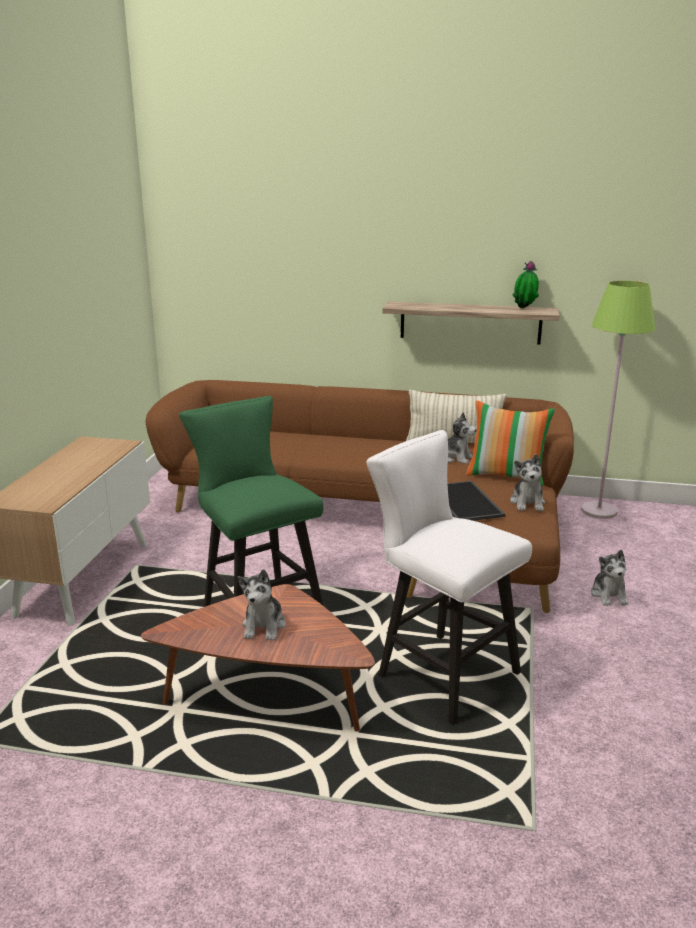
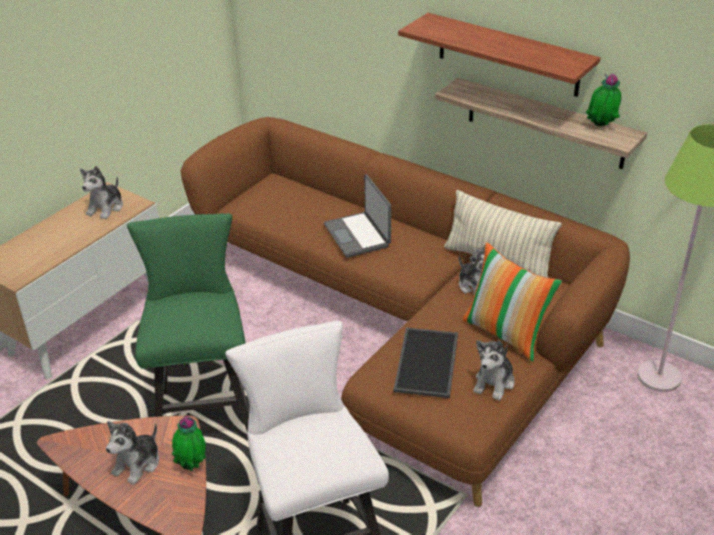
camera: 25 degrees right, 15 degrees up
(319, 614) = (192, 466): none -> potted plant
(329, 447) = (358, 235): none -> laptop
(434, 270) = (508, 55): none -> shelf
(609, 595) = (565, 505): plush toy -> plush toy (106, 208)

